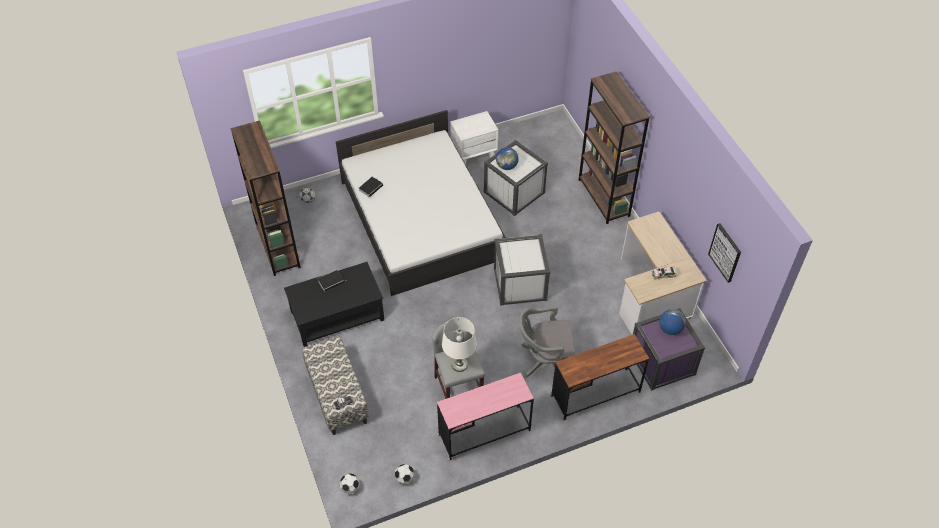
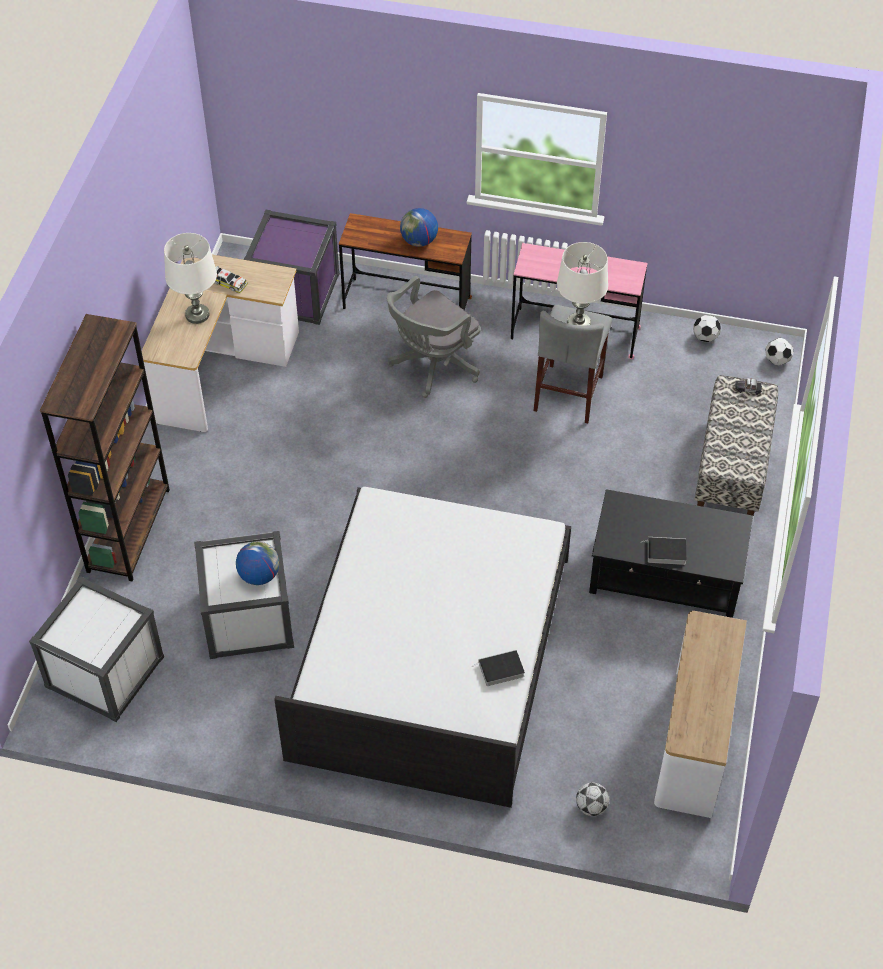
camera: 145 degrees left, 0 degrees up
(278, 247) = (694, 741): brown bookcase -> console table
(474, 155) = (246, 727): white nightstand -> none
(520, 284) = (373, 476): white storage box -> white storage box (104, 672)
(545, 361) = (432, 366): grey office chair -> grey office chair turned 105 degrees clockwise
(658, 248) = (197, 315): none -> white table lamp
(670, 329) = (280, 248): globe -> globe (419, 241)
(725, 252) = (174, 180): picture -> none

